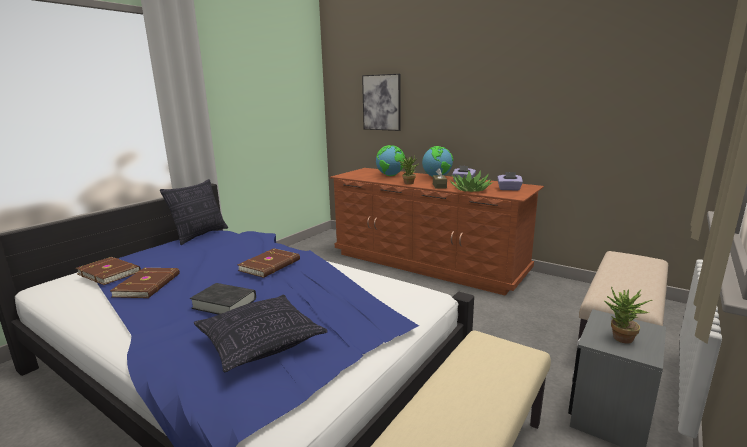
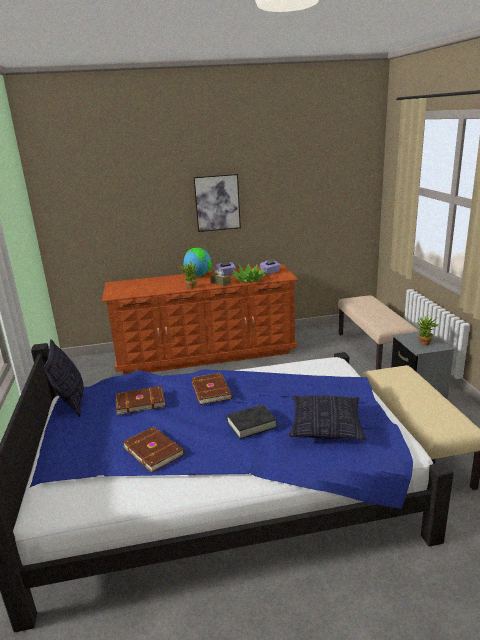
camera: 45 degrees left, 5 degrees up
(110, 272) = (88, 464): brown book -> brown book (140, 402)
(381, 102) = (116, 213): picture -> picture (217, 203)
(390, 176) = (156, 284): globe -> none

